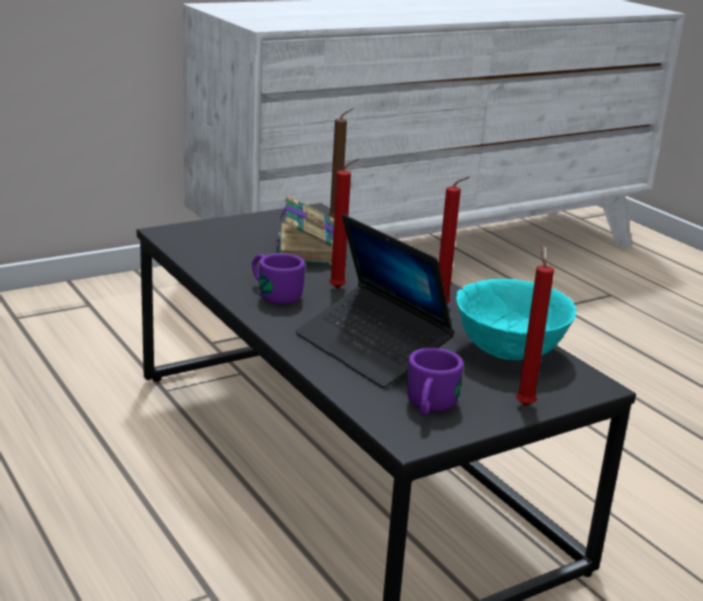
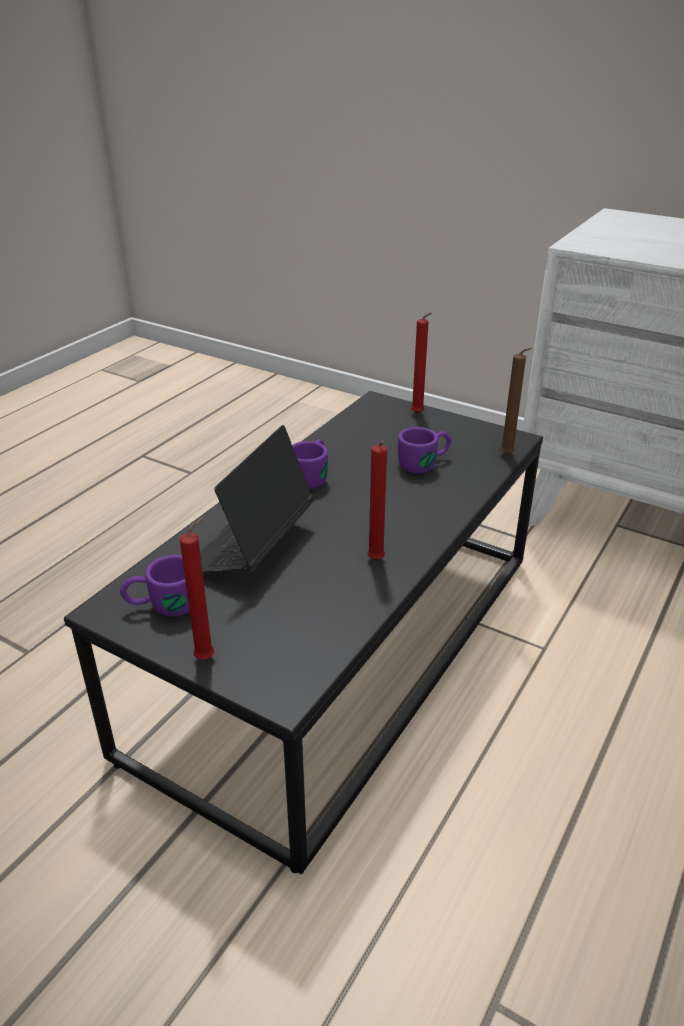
camera: 65 degrees right, 10 degrees up
(310, 249) = (425, 463): book -> purple mug
(340, 288) = (356, 500): red candle -> red candle (418, 414)
(510, 351) = (315, 623): turquoise bowl -> none

